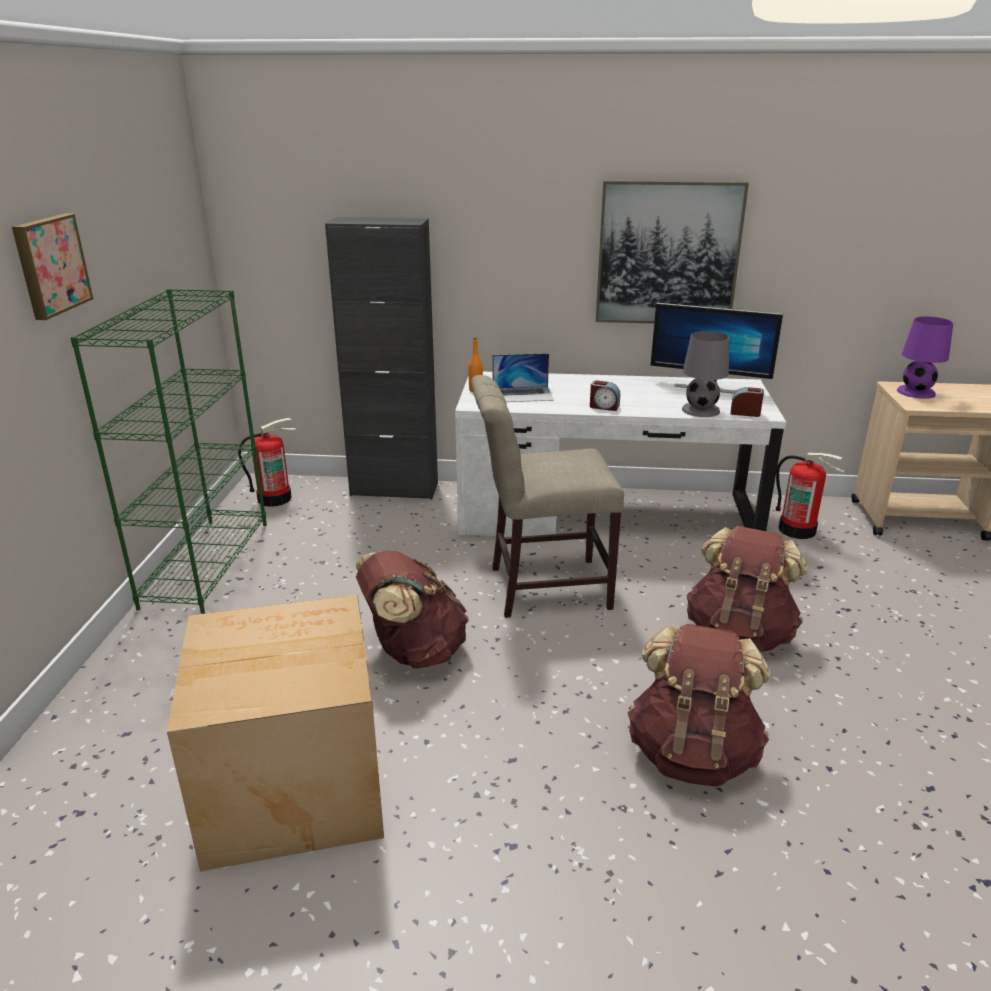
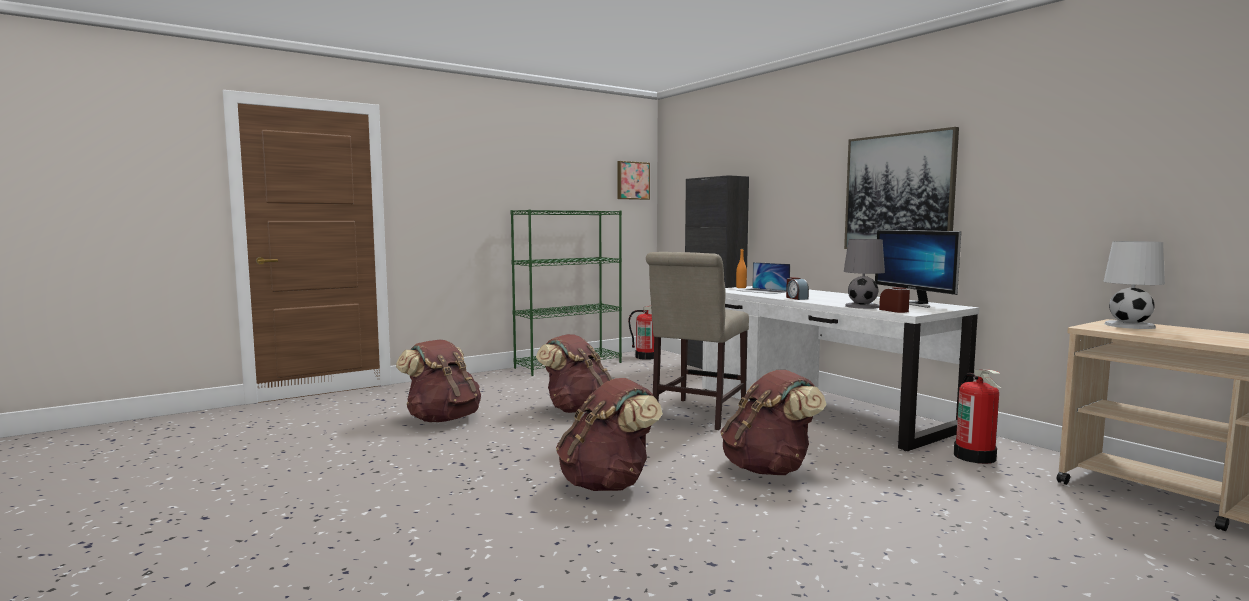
camera: 50 degrees right, 20 degrees down
(50, 265) = (511, 175): picture -> picture (632, 180)
(290, 785) = (443, 419): cardboard box -> brown backpack
(541, 587) = (696, 415): beige chair -> beige chair turned 105 degrees counterclockwise
(916, 392) = (1129, 325): purple table lamp -> white table lamp

